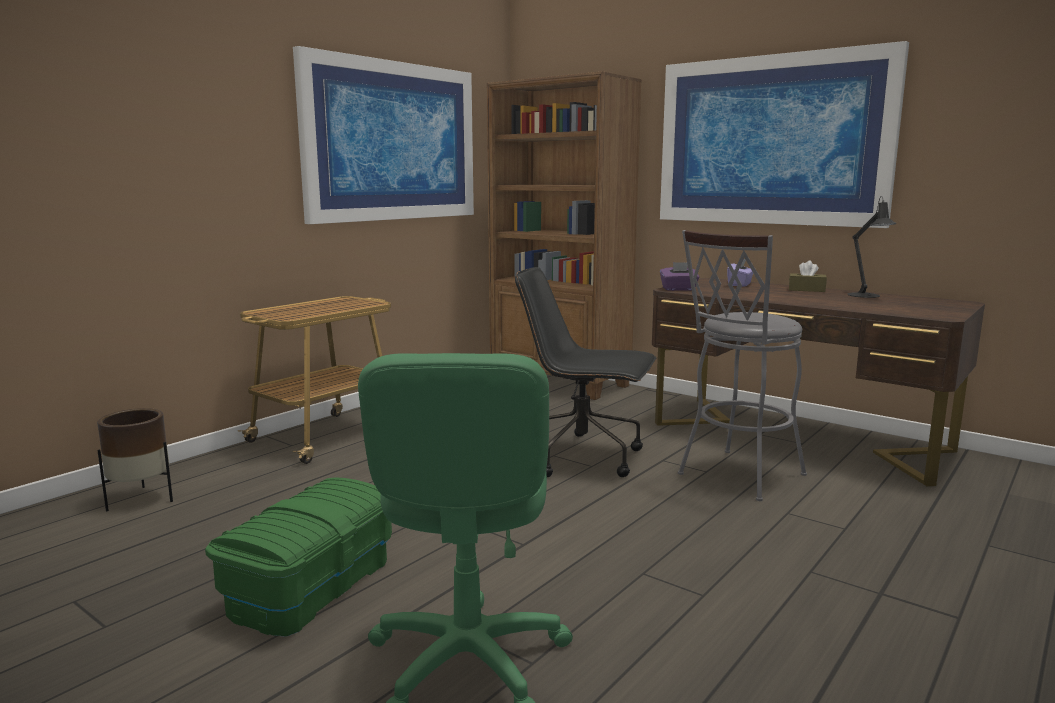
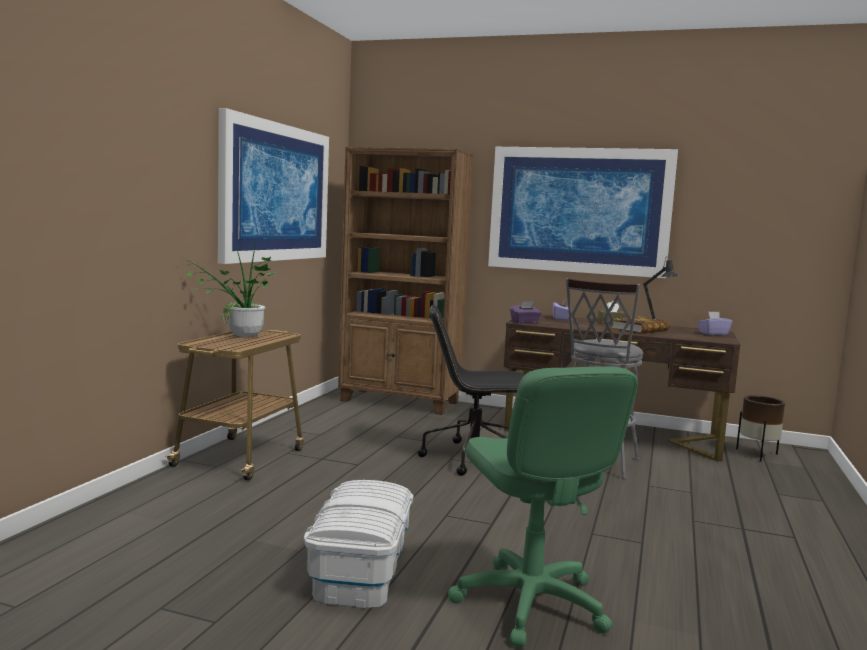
camera: 20 degrees left, 5 degrees down
(141, 499) = (122, 522): brown planter -> brown planter (757, 454)
(311, 586) = (360, 570): green storage box -> white storage box
(320, 305) = (239, 337): none -> potted plant
(830, 300) = (639, 330): none -> book
(943, 306) = (713, 334): none -> purple tissue box

